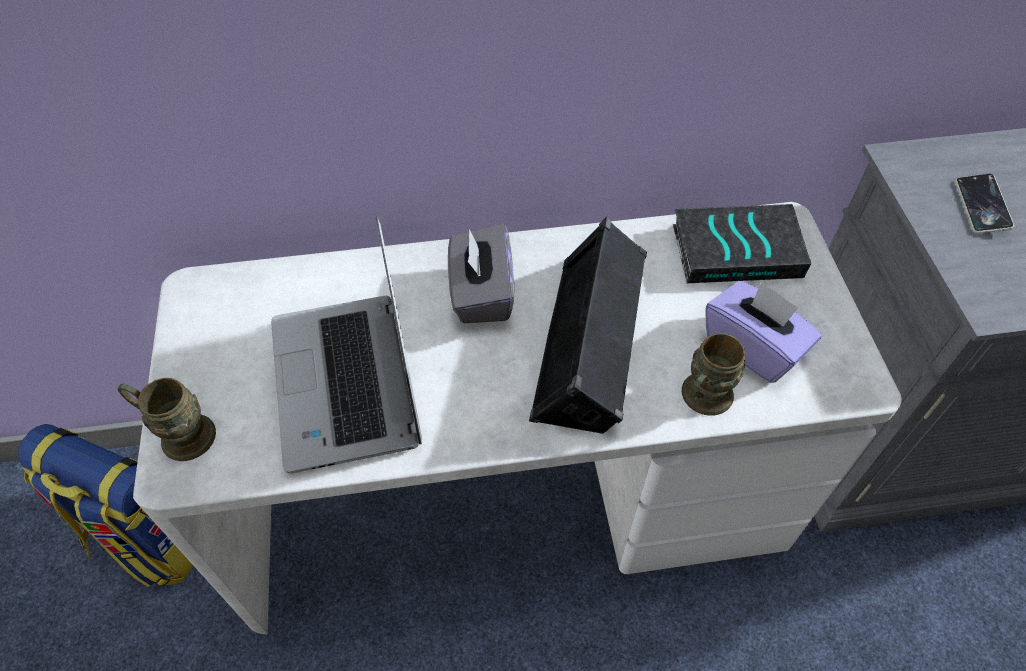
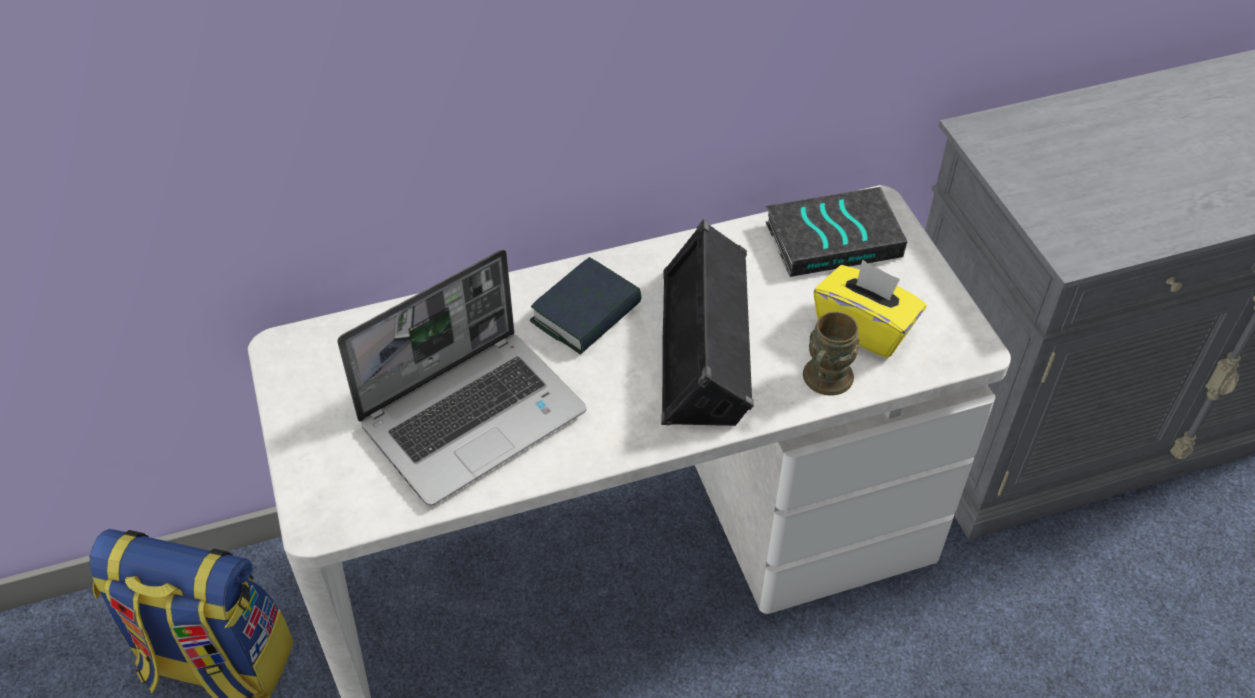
camera: 10 degrees left, 5 degrees down
(178, 434) = (313, 486): brown mug -> none
(349, 384) = (474, 416): laptop -> laptop turned 105 degrees counterclockwise
(481, 294) = (586, 313): grey tissue box -> book
(753, 347) = (864, 328): purple tissue box -> yellow tissue box
(980, 207) = (1055, 166): phone -> none

